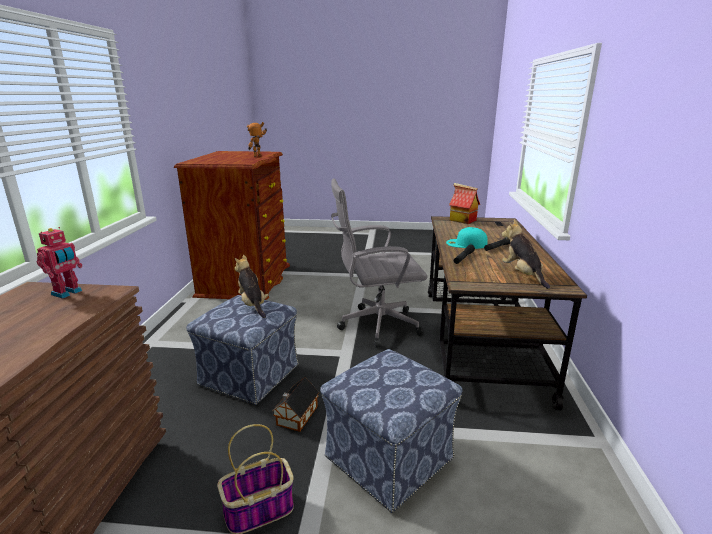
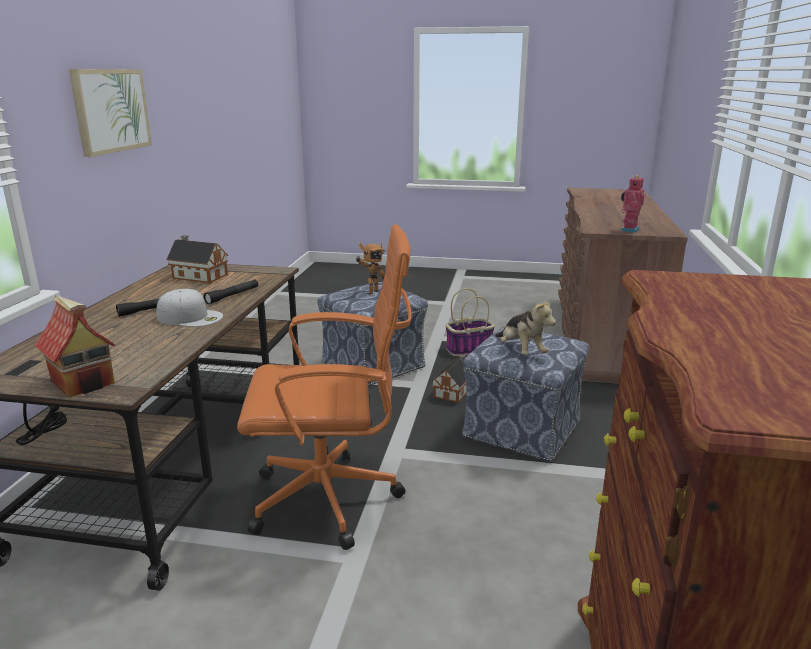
camera: 175 degrees left, 0 degrees up
(259, 156) = (715, 339): toy robot -> toy robot (371, 292)
(376, 326) = (332, 499): grey office chair -> orange office chair
(466, 244) = (191, 317): turquoise cap -> white cap
(522, 275) = (198, 276): plush toy -> toy house
(641, 135) = (111, 110): none -> picture

